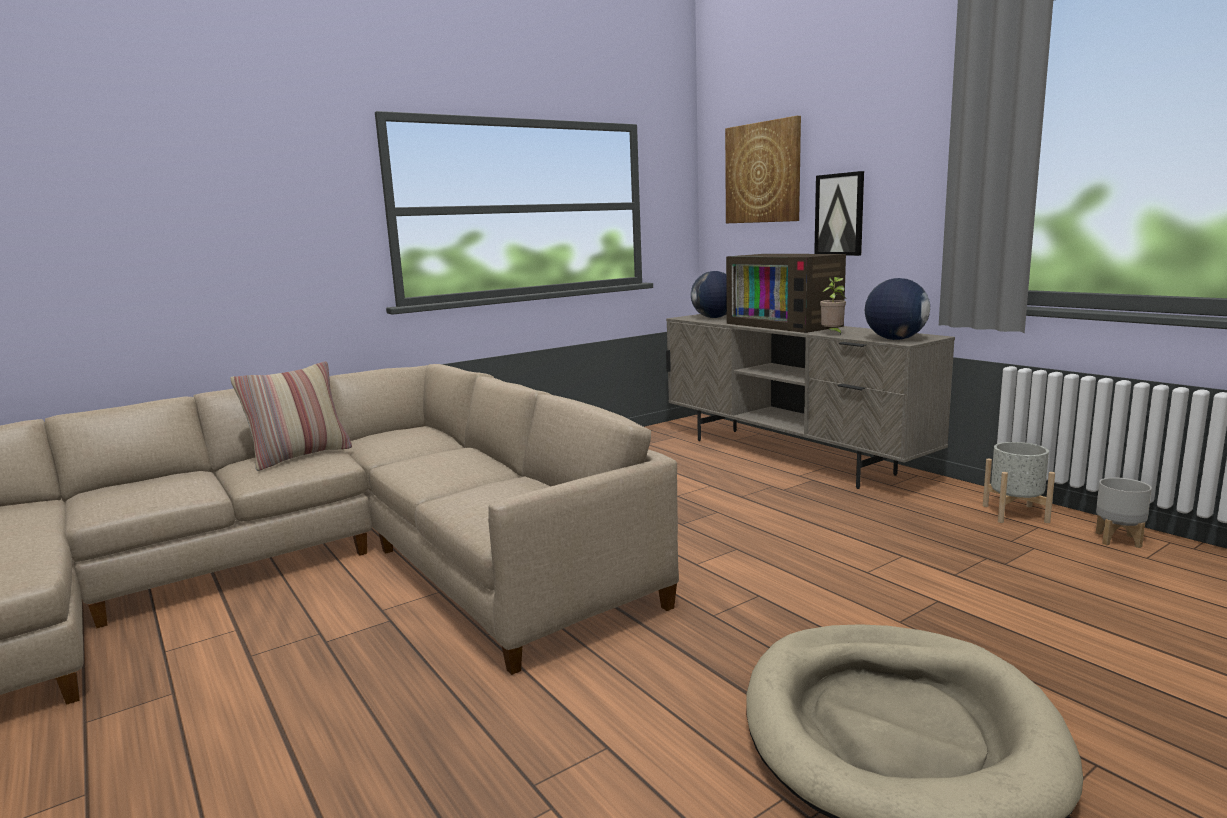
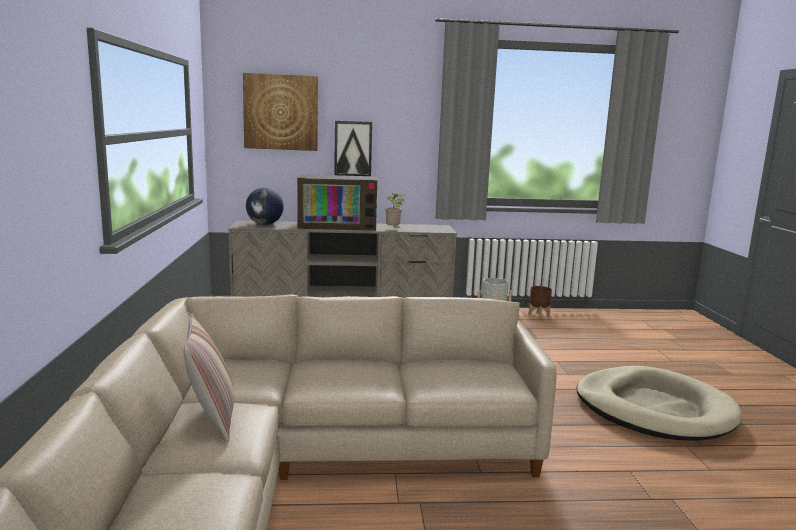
camera: 60 degrees left, 0 degrees up
(895, 339) = (436, 230): globe -> none
(1119, 540) = (539, 315): grey planter -> brown planter

